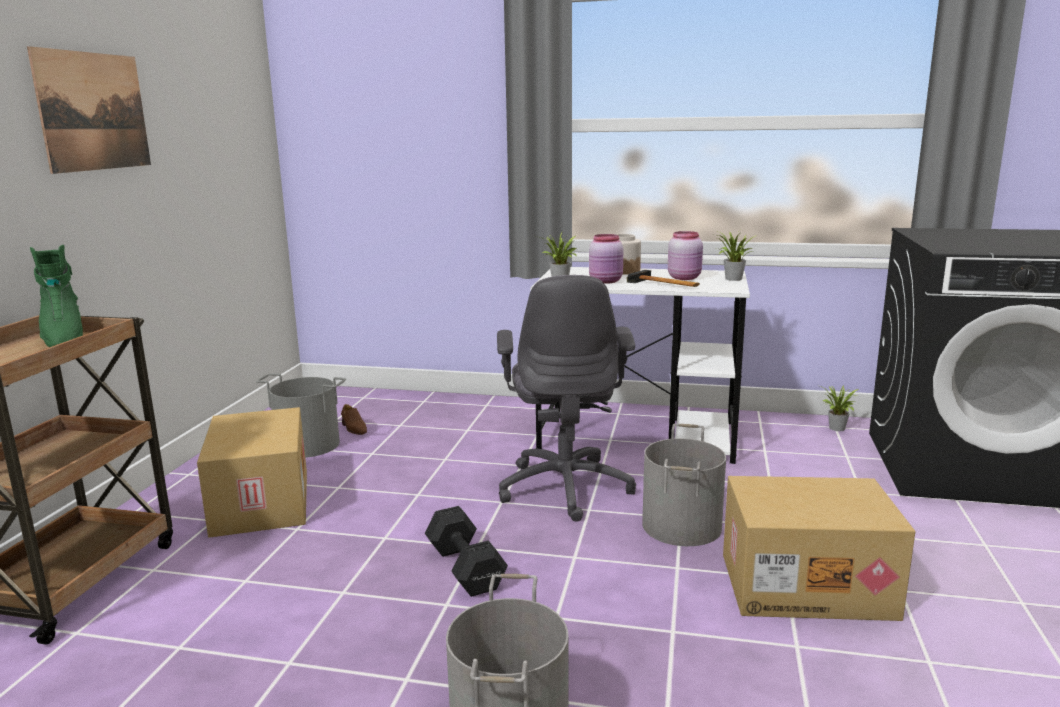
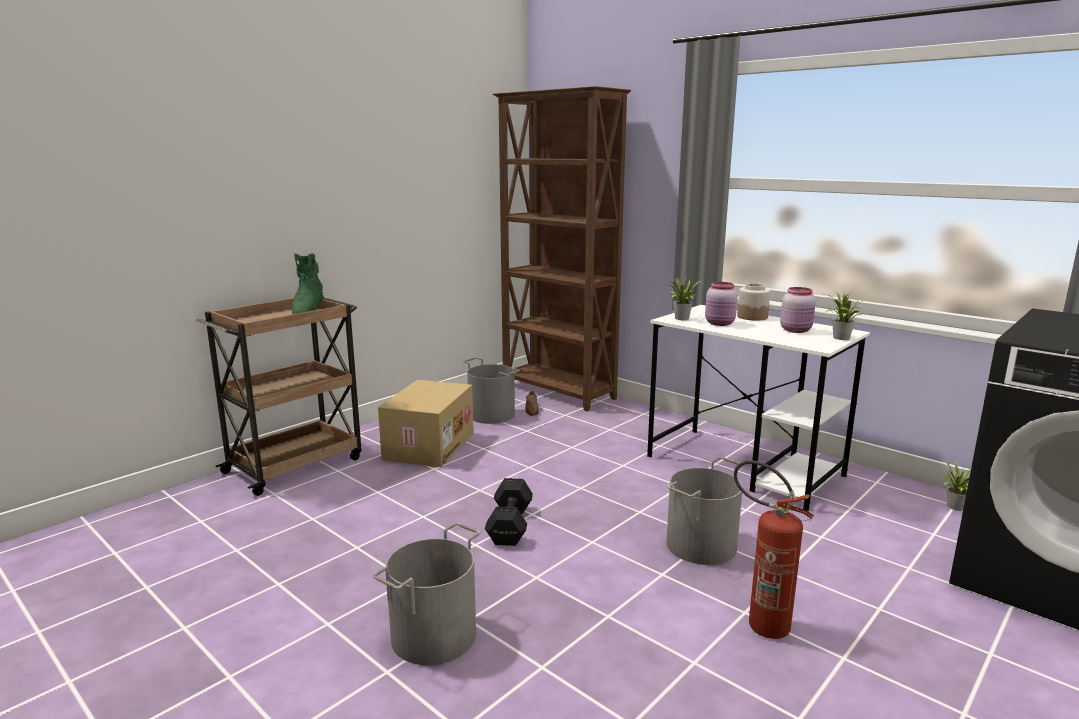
camera: 30 degrees right, 0 degrees up
(94, 111) = (367, 166): picture -> none
(365, 401) = (558, 392): none -> brown bookcase
(566, 487) = (639, 490): grey office chair -> none
(664, 285) = (764, 334): hammer -> none
(807, 584) = (758, 623): cardboard box -> fire extinguisher

